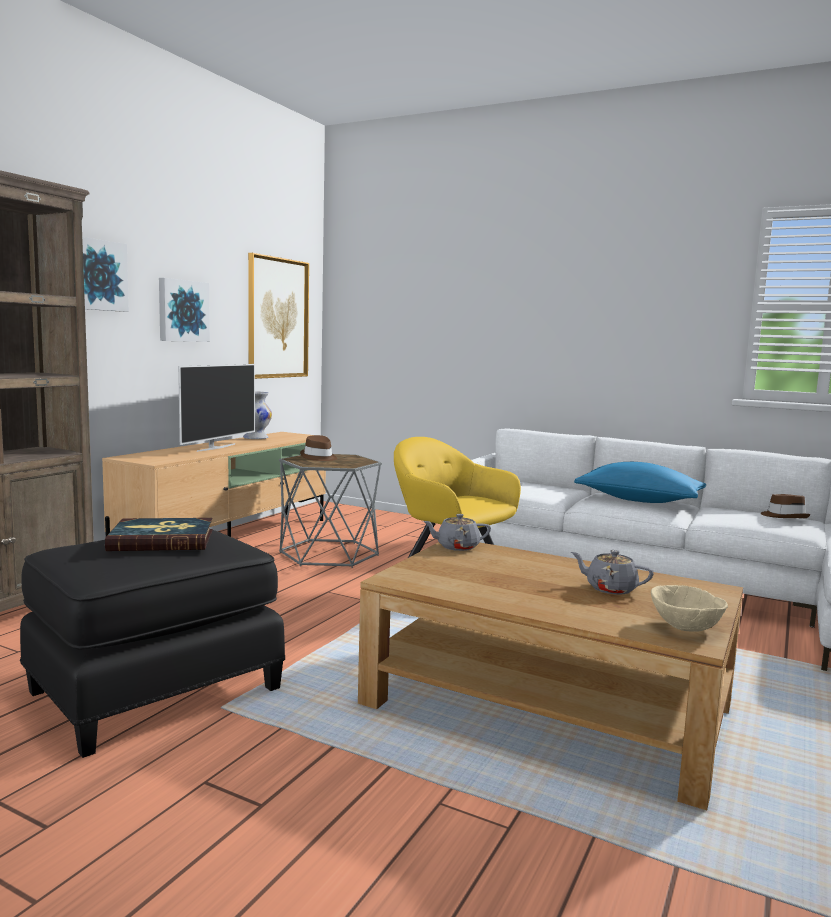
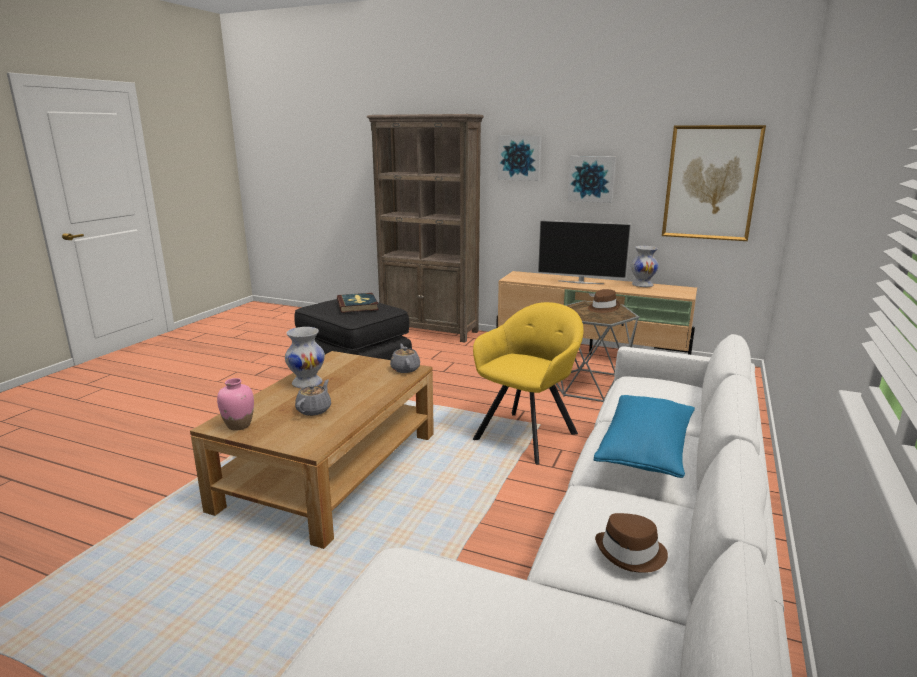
camera: 85 degrees right, 10 degrees up
(515, 594) = (306, 383): none -> white vase
(684, 627) = (239, 425): beige bowl -> pink vase

